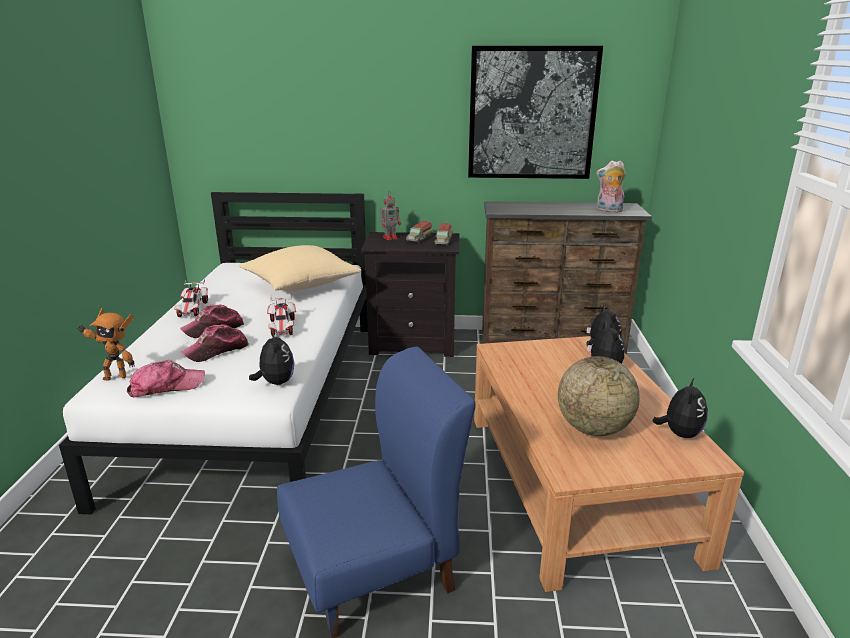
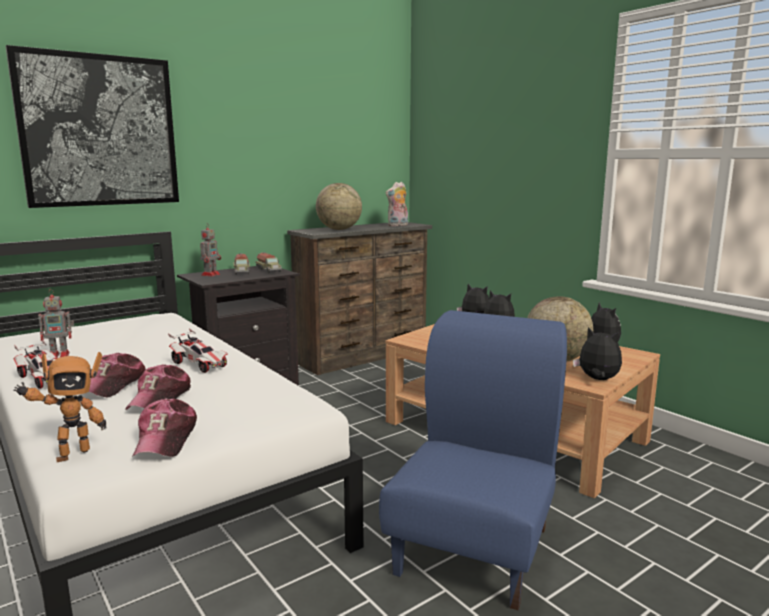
camera: 40 degrees left, 10 degrees down
(166, 386) = (166, 439): cap -> cap turned 150 degrees clockwise
(230, 290) = (61, 355): none -> toy robot
(276, 382) = (287, 400): plush toy -> plush toy (597, 379)
(301, 286) = (149, 335): beige pillow -> none
(531, 208) = (339, 229): none -> globe
(532, 114) = (319, 146): picture -> picture (99, 131)

